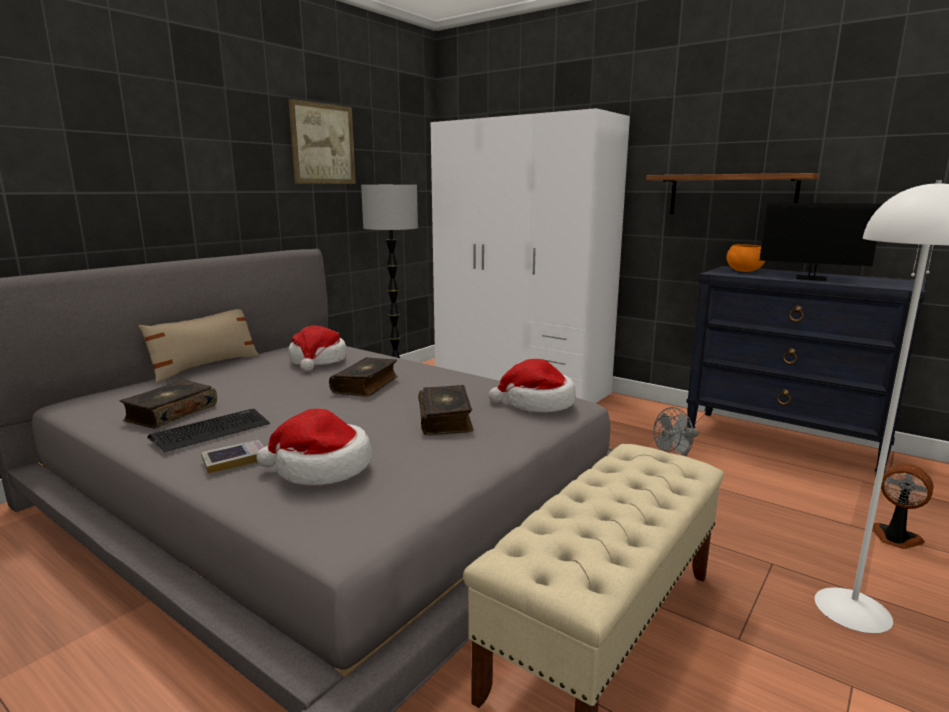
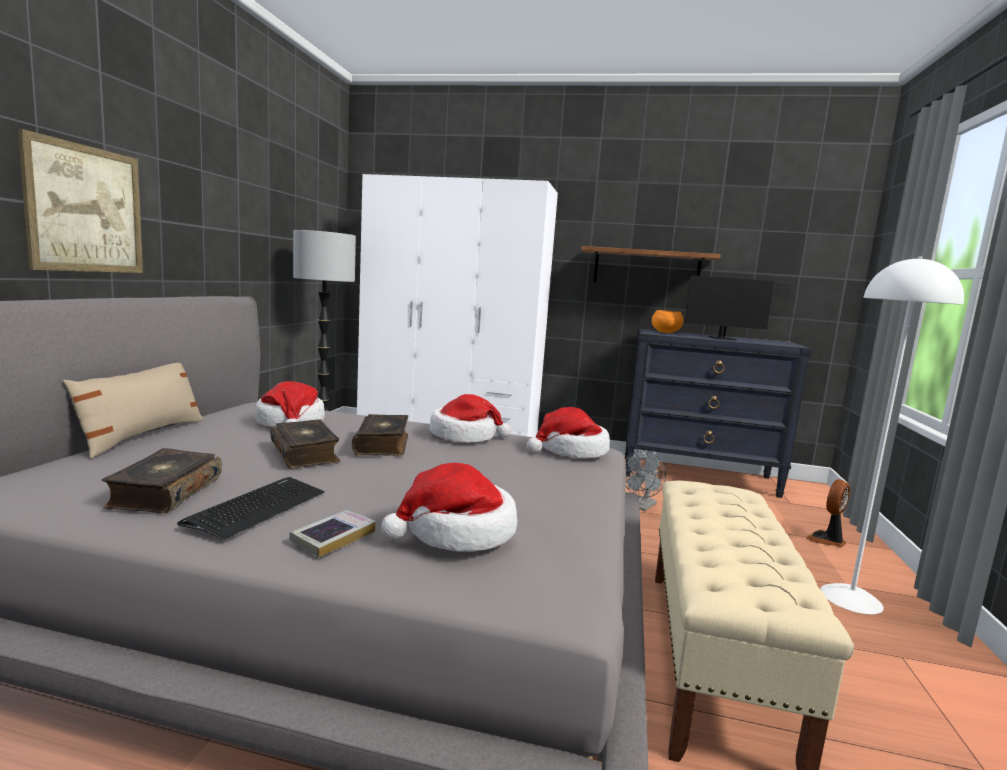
camera: 25 degrees left, 5 degrees down
(323, 144) = (251, 180): picture -> picture (86, 209)
(446, 419) = (508, 472): book -> book (306, 453)
(450, 381) = (464, 436): none -> hat
(895, 538) = (827, 540): fan -> fan turned 60 degrees counterclockwise

